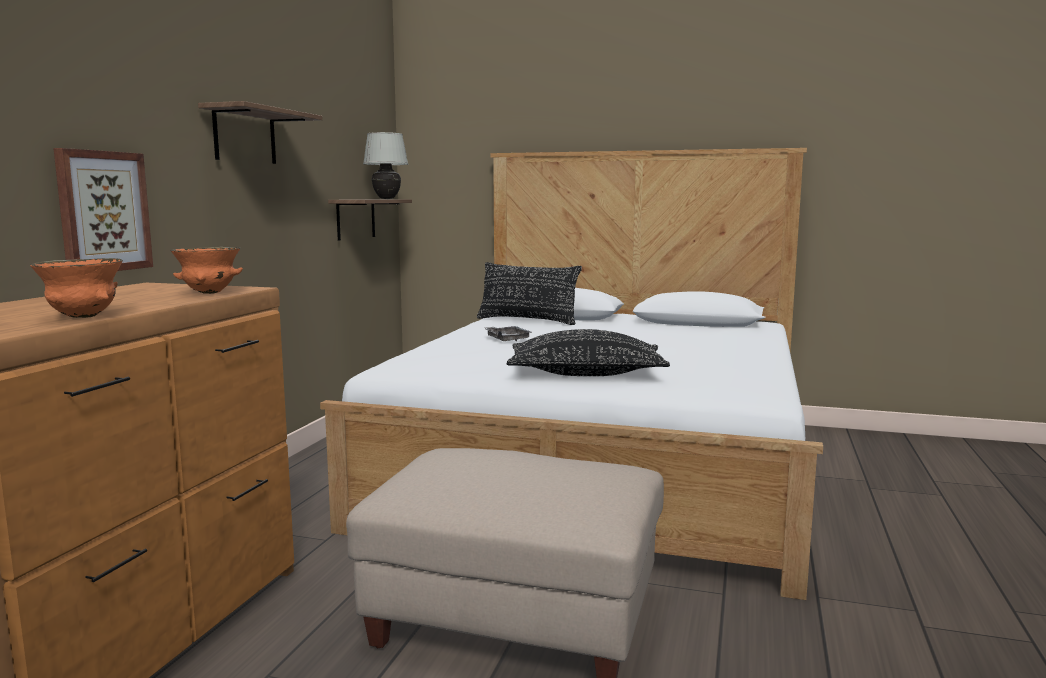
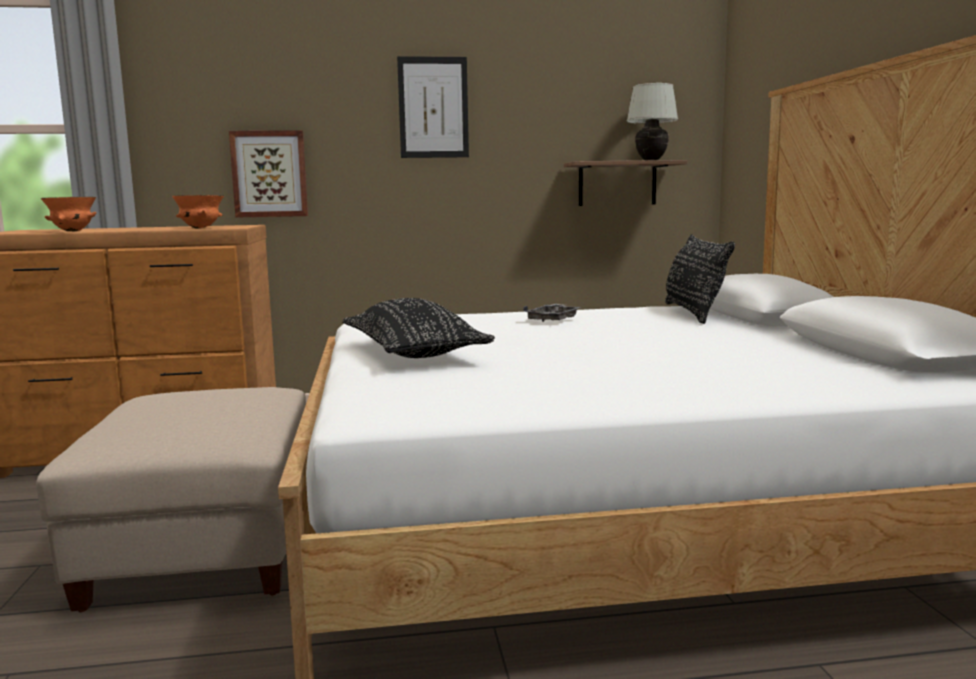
camera: 65 degrees right, 0 degrees up
(245, 136) = (433, 107): shelf -> picture

